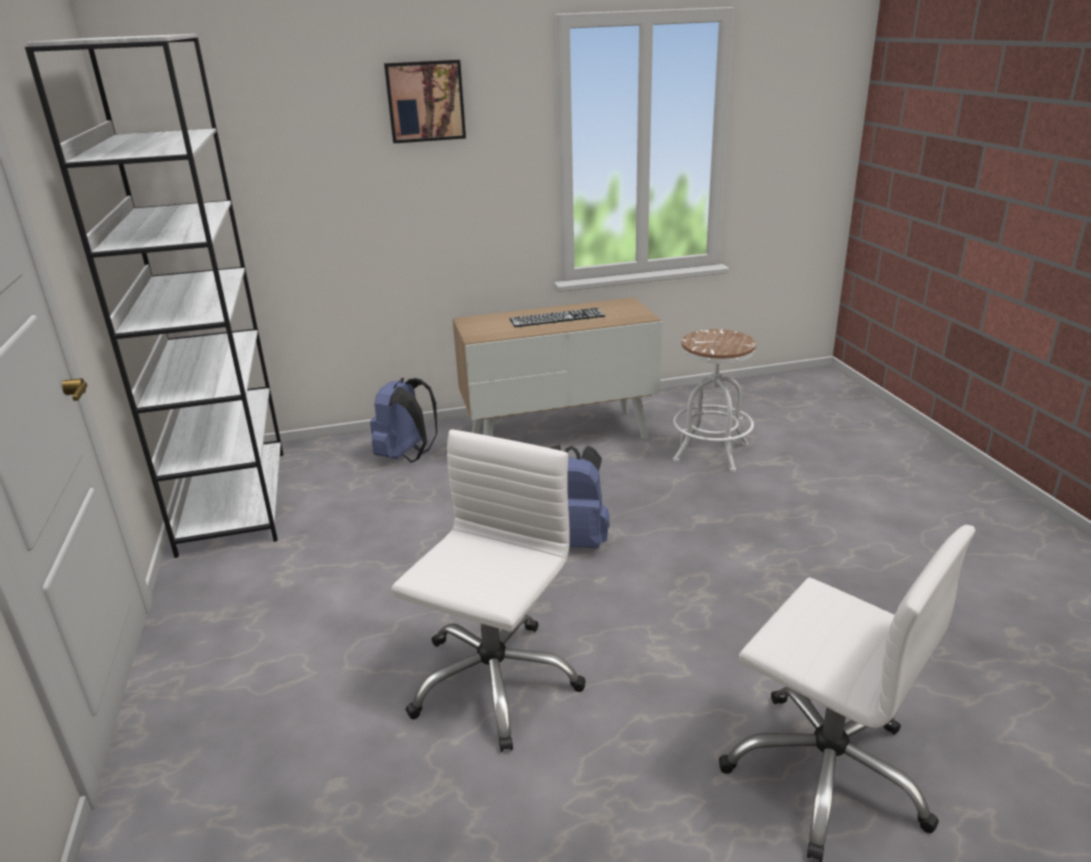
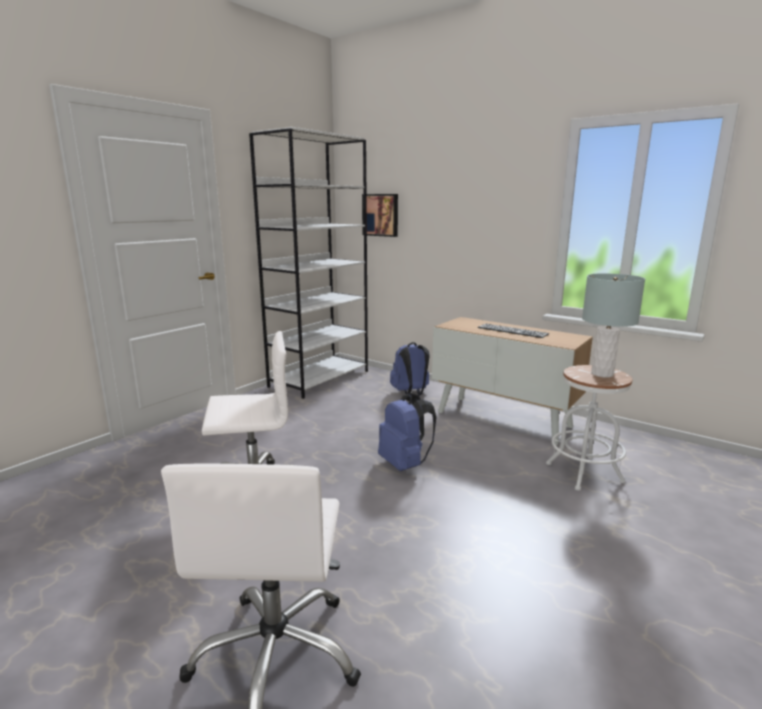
camera: 50 degrees right, 10 degrees down
(425, 101) = (476, 178): picture -> picture (381, 215)
(720, 339) = (602, 374): none -> grey table lamp

